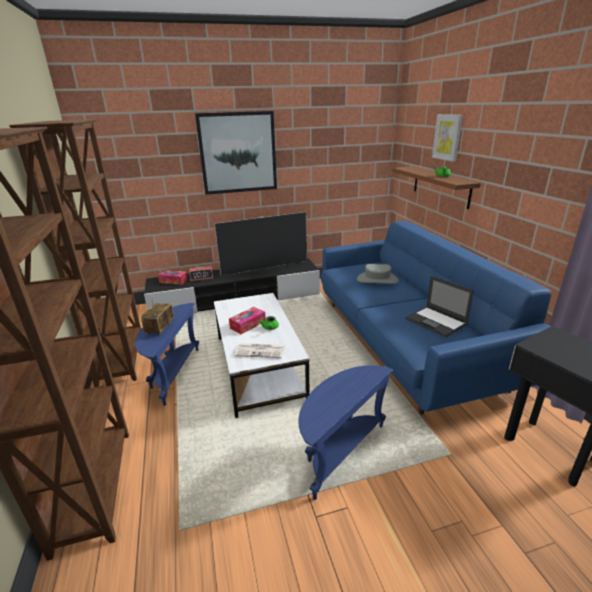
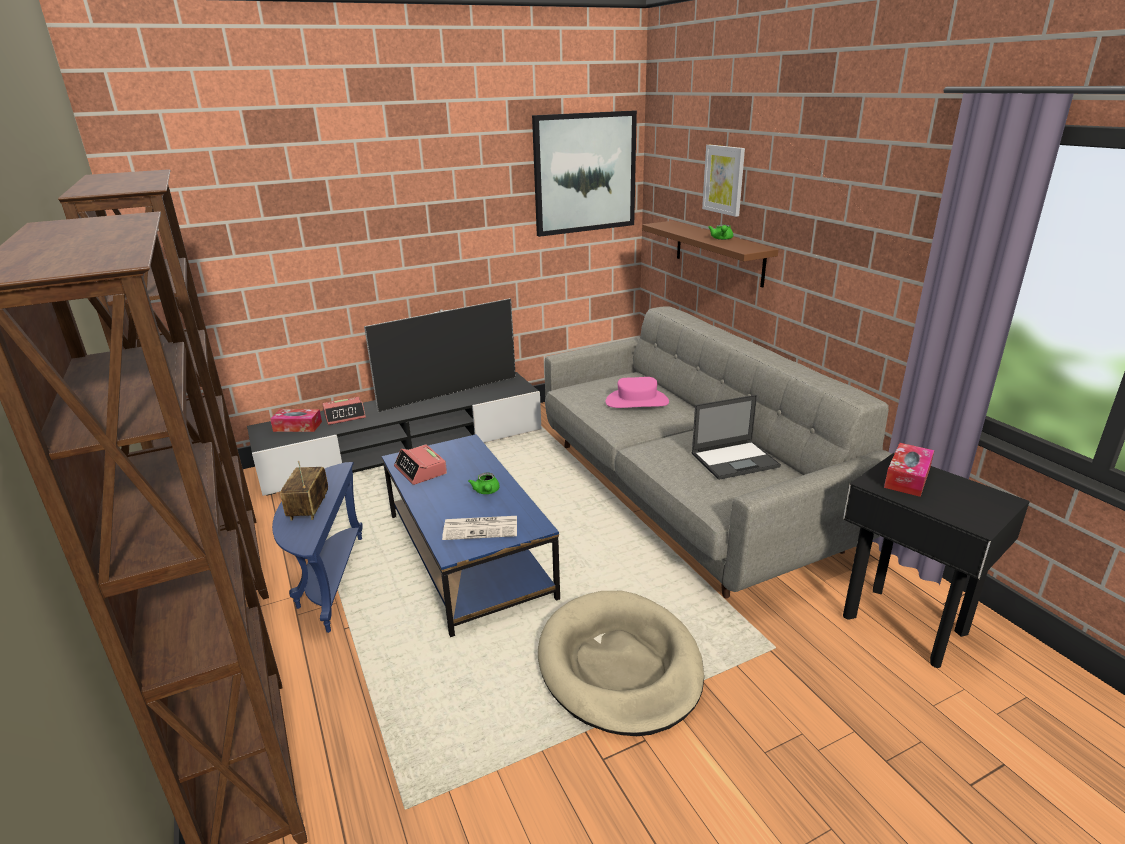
camera: 10 degrees left, 0 degrees up
(234, 312) = (421, 470): none -> alarm clock
(238, 153) = (395, 208): picture -> picture (585, 173)
(248, 325) = (449, 489): tissue box -> tissue box (907, 478)
(259, 366) = (469, 554): white coffee table -> blue coffee table
(339, 452) = (619, 665): blue side table -> beige dog bed
(377, 280) = (637, 402): grey hat -> pink hat
(404, 341) = (684, 493): blue sofa -> grey sofa
(436, 322) = (735, 460): laptop -> laptop turned 60 degrees counterclockwise

